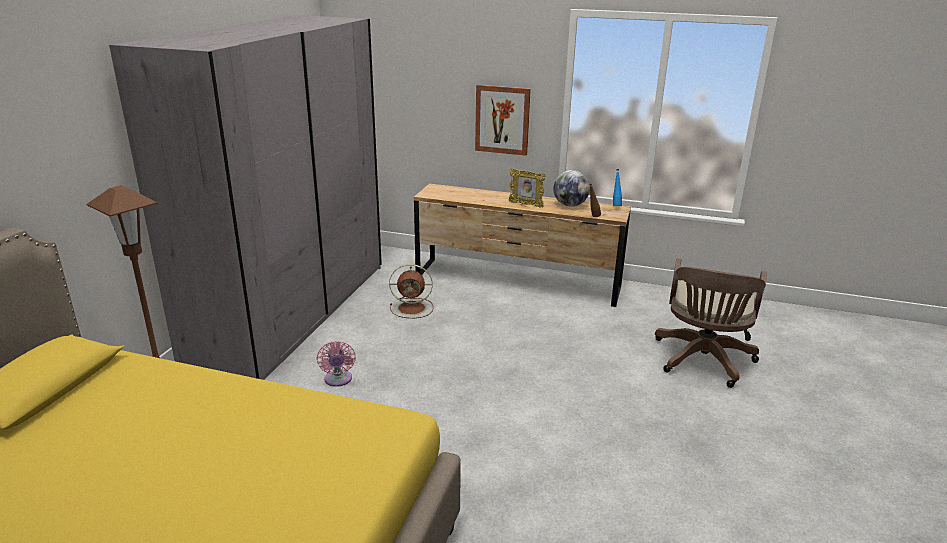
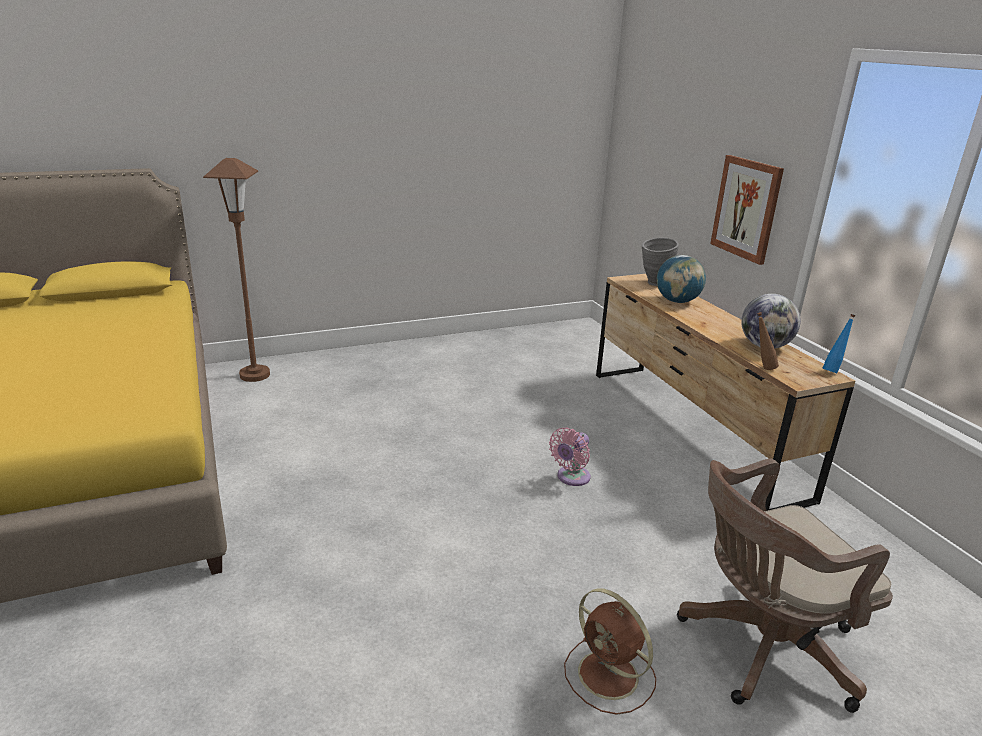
camera: 50 degrees right, 0 degrees up
(293, 312) = (445, 354): grey wardrobe -> none
(338, 380) = (375, 417): pink fan -> pink fan (571, 478)
(413, 308) = (538, 399): brown fan -> brown fan (610, 676)
(447, 190) = (654, 284): none -> grey vase
(482, 196) = (677, 301): none -> globe
(526, 204) = (708, 325): picture frame -> none

